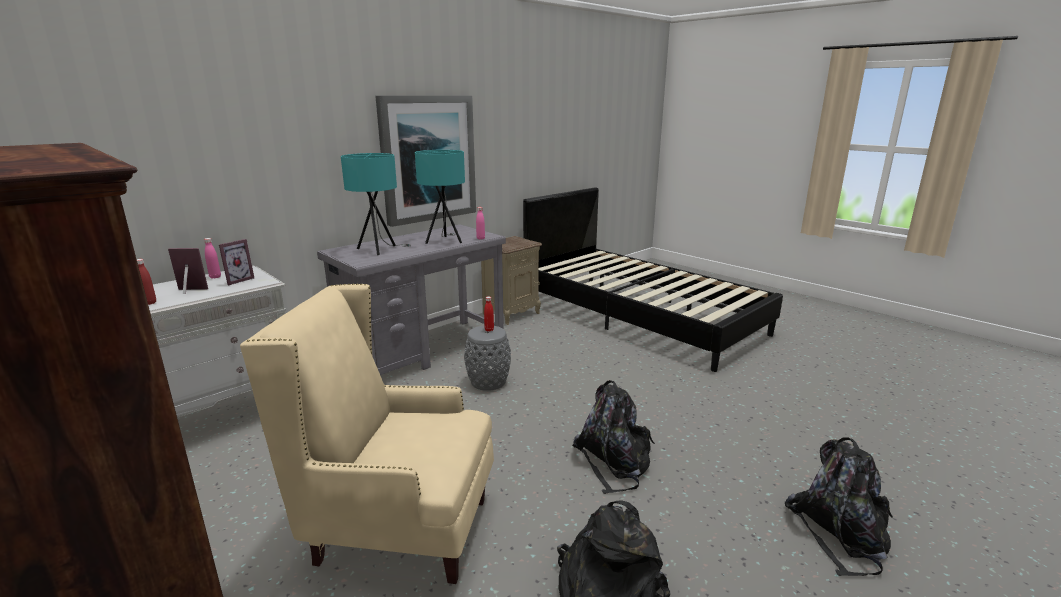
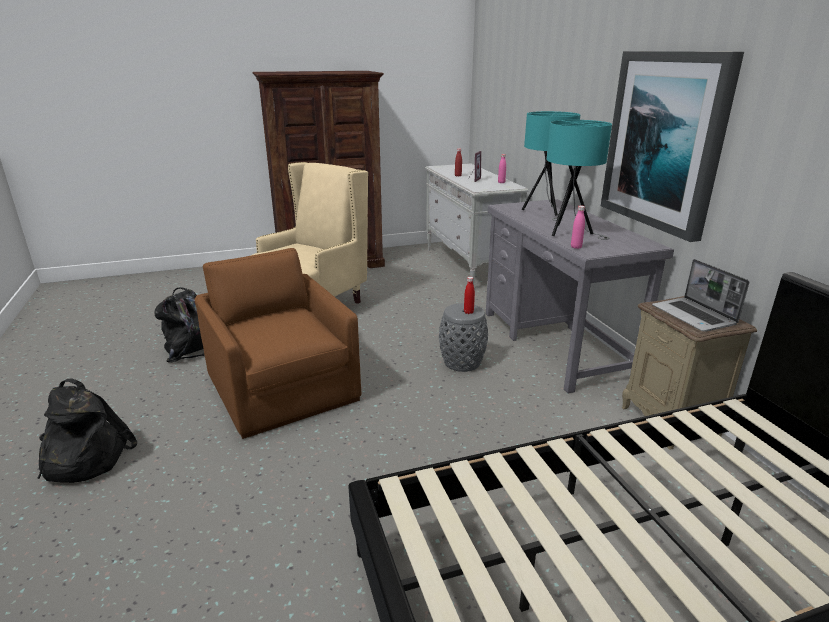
camera: 115 degrees right, 5 degrees up
(237, 280) = (488, 185): picture frame -> none
(513, 243) = (694, 316): none -> laptop
(614, 461) = (283, 388): black backpack -> brown armchair

